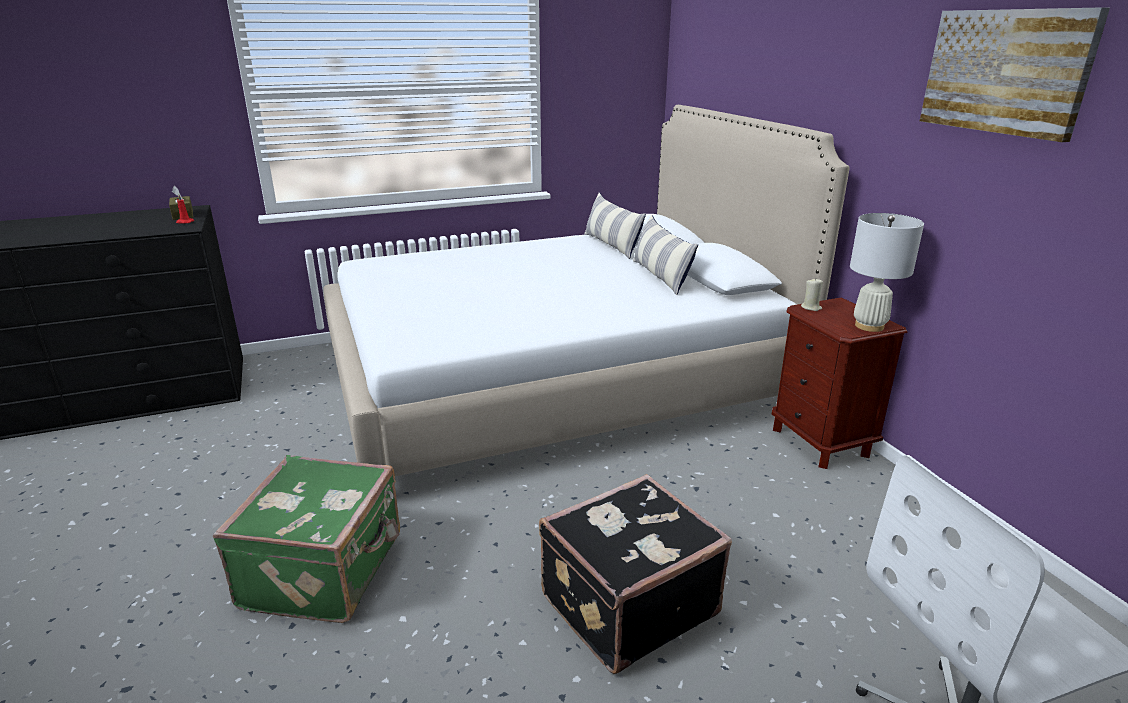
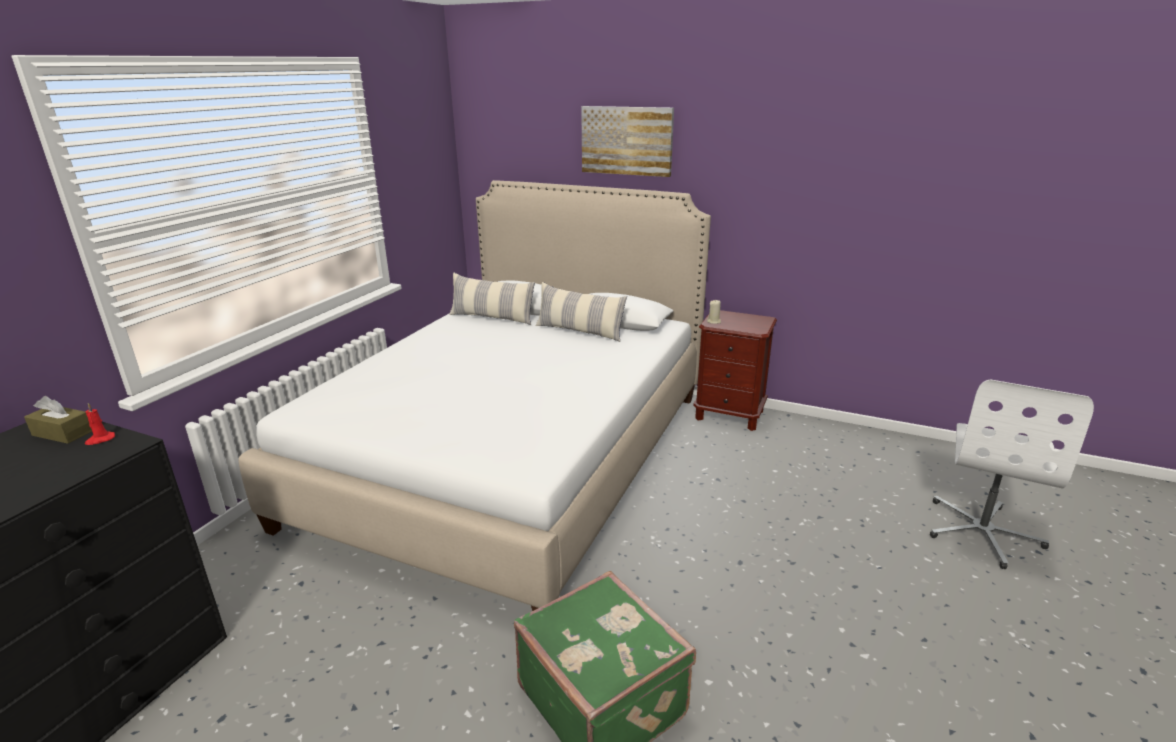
camera: 45 degrees left, 0 degrees up
(626, 603) = (795, 570): black suitcase -> none
(869, 326) = (760, 322): white table lamp -> none
(1006, 71) = (824, 145): picture -> picture (627, 140)

